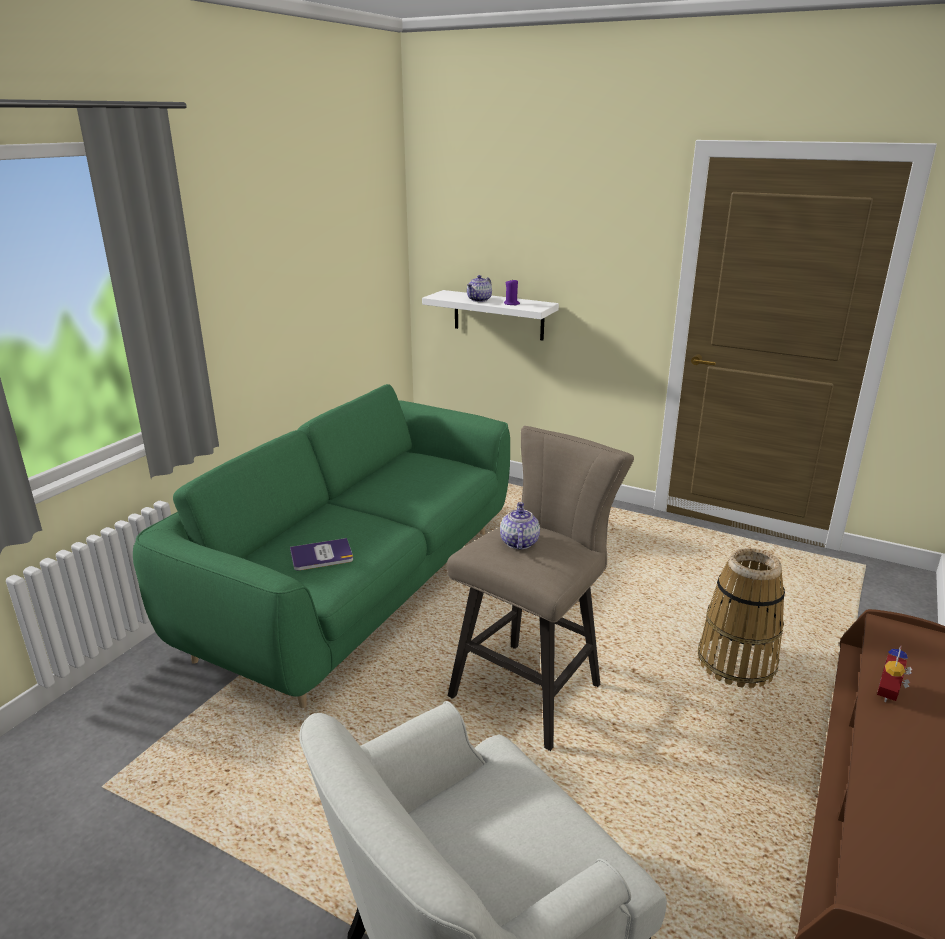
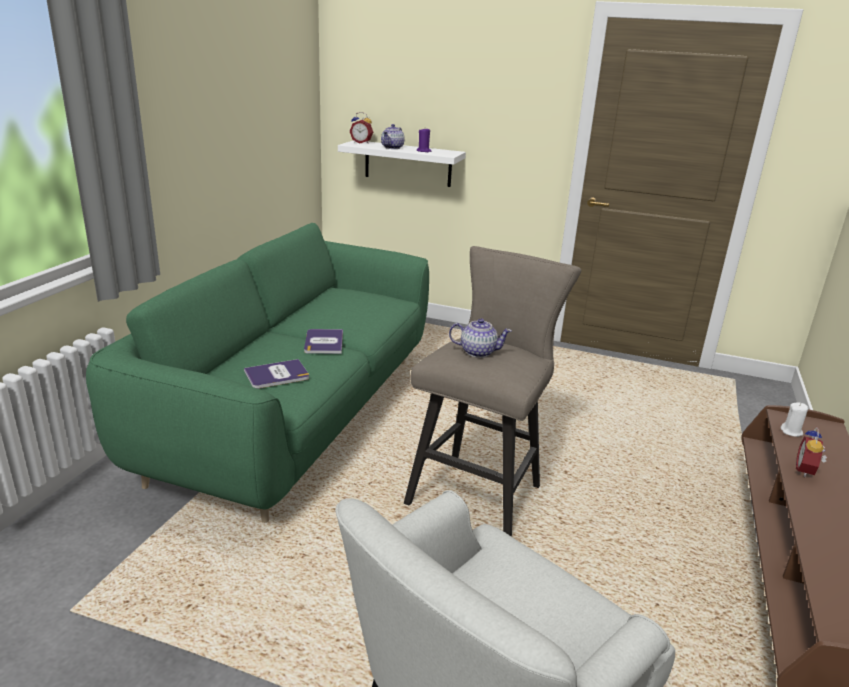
camera: 10 degrees left, 0 degrees up
(379, 518) = (324, 342): none -> book
(449, 293) = (361, 142): none -> alarm clock
(519, 543) = (477, 352): teapot -> teapot turned 105 degrees clockwise
(736, 663) = (651, 461): basket -> none
(887, 644) = (791, 432): none -> white candle

